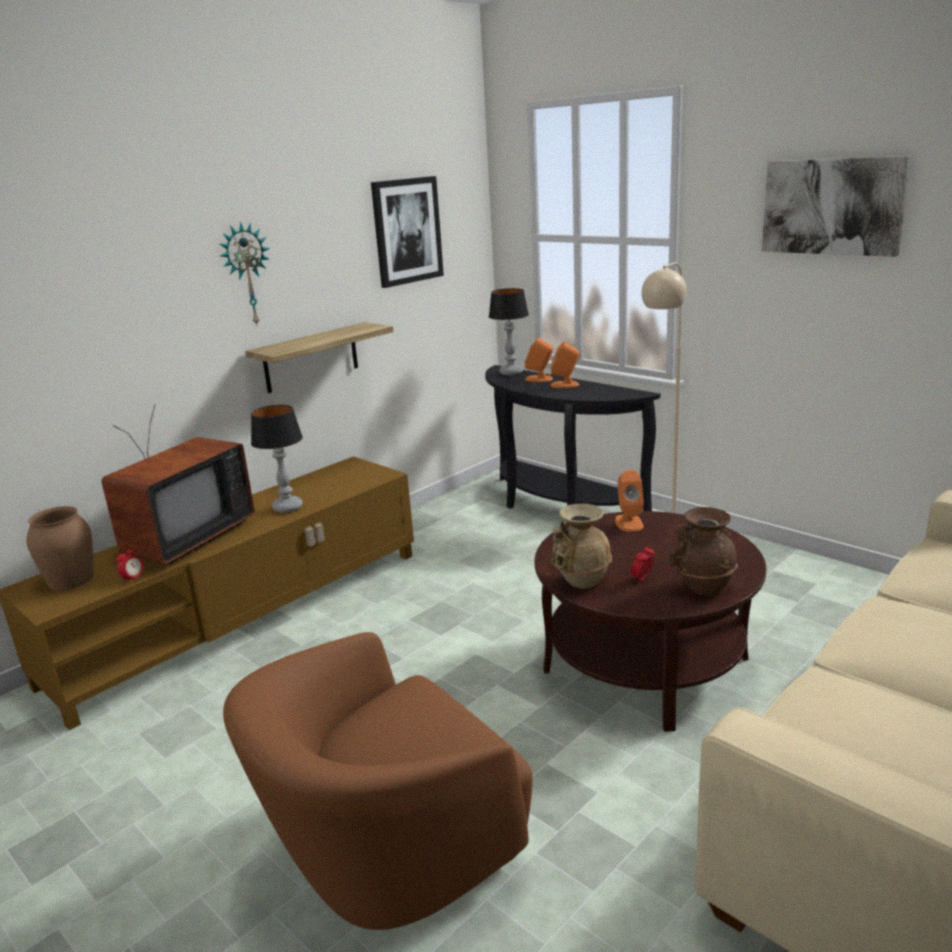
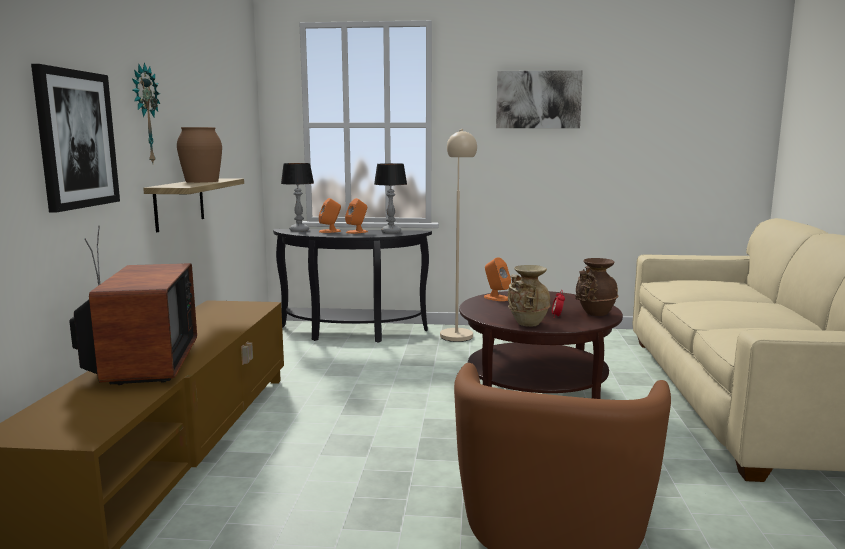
camera: 40 degrees left, 10 degrees down
(70, 579) = (59, 416): brown vase -> brown vase (201, 181)
(134, 579) = (144, 398): alarm clock -> none
(287, 508) = (212, 333): table lamp -> table lamp (391, 232)
(407, 231) = (225, 106): picture -> picture (76, 139)

